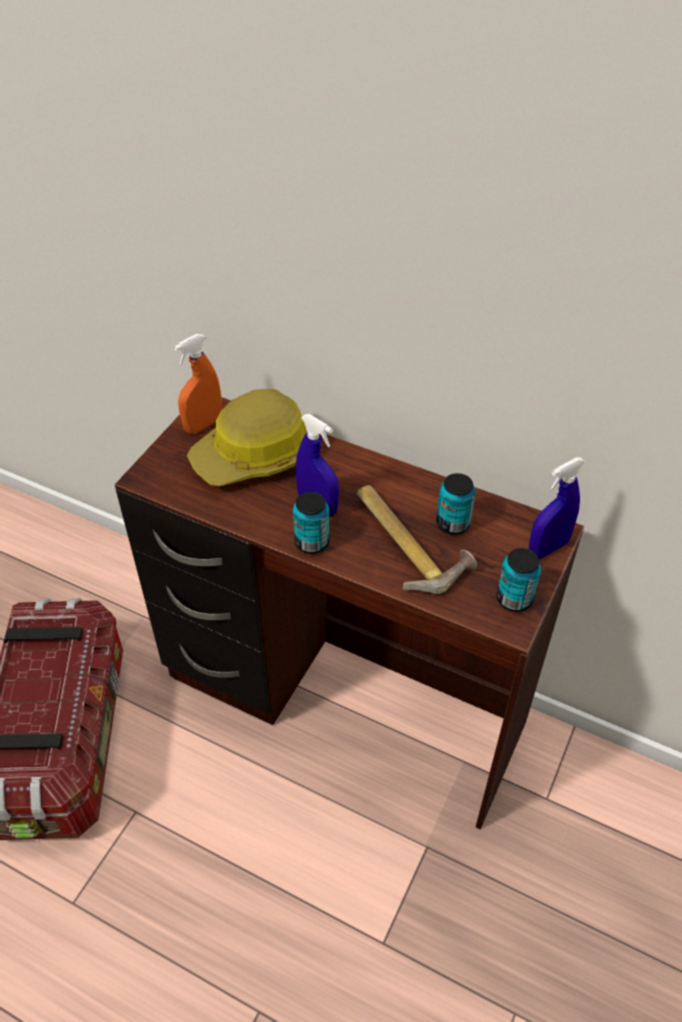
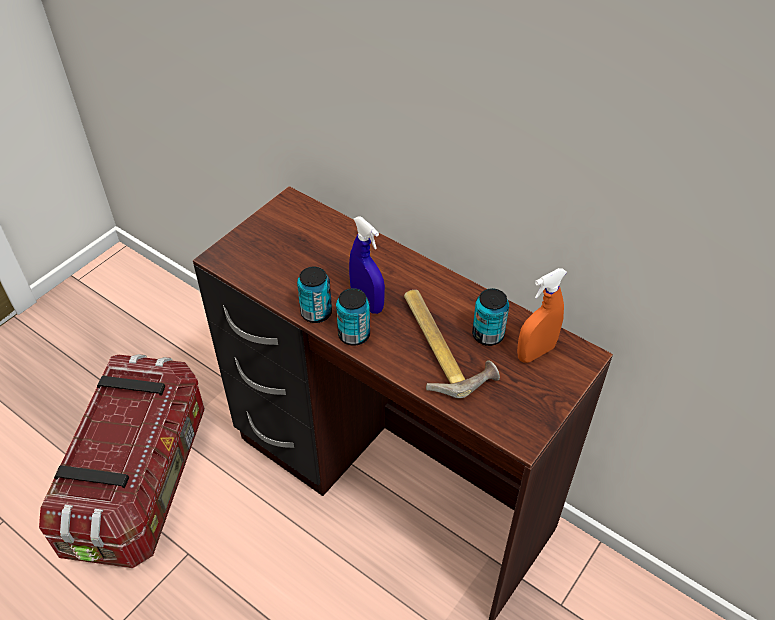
camera: 10 degrees right, 0 degrees up
(203, 425) = (282, 217): orange spray bottle -> orange spray bottle (535, 352)
(254, 455) = (321, 250): hard hat -> none
(514, 599) = (529, 413): can -> can (316, 313)
(548, 548) = (573, 370): blue spray bottle -> none

